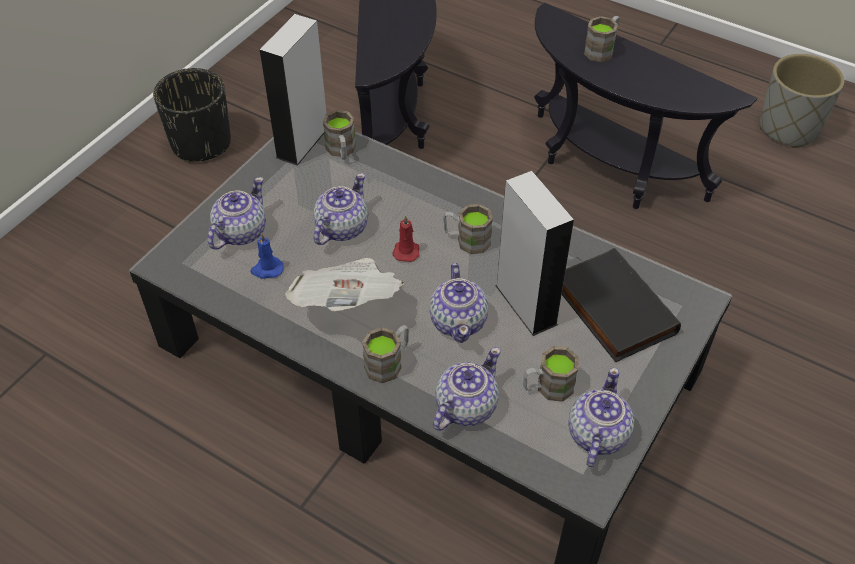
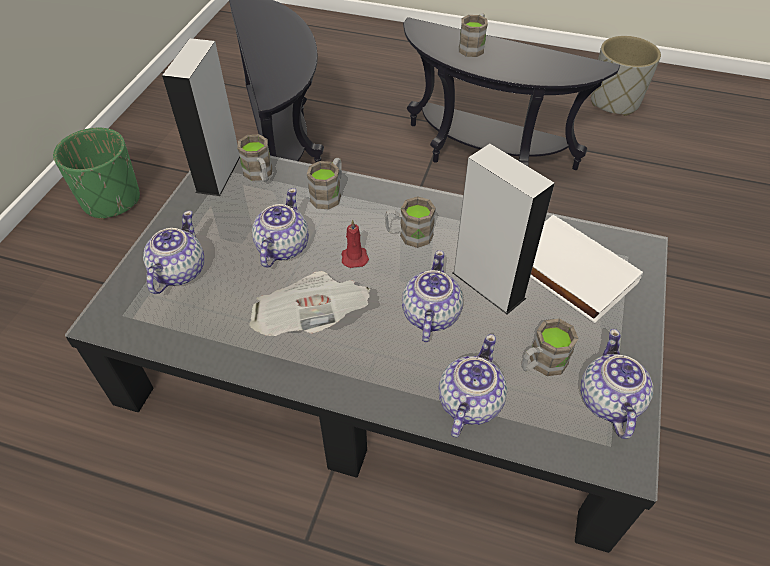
camera: 15 degrees left, 0 degrees up
(201, 143) = (111, 200): black planter -> green planter
(267, 269) = (217, 304): blue candle -> none
(388, 362) = (374, 373): brown mug -> brown mug (329, 194)
(459, 321) = (430, 315): teapot -> teapot turned 150 degrees counterclockwise
(611, 309) = (568, 273): black book -> white book

